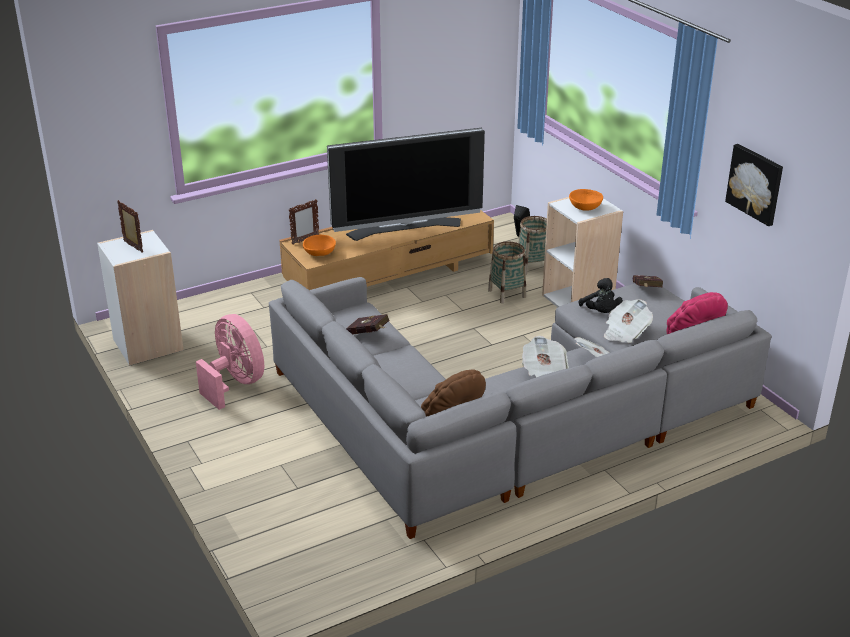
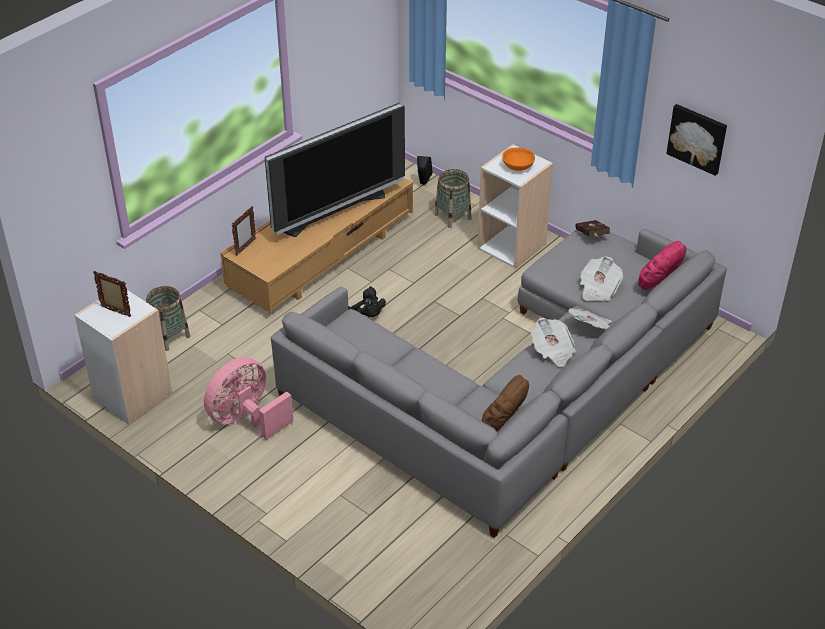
camera: 20 degrees left, 10 degrees up
(235, 384) = (246, 419): pink fan -> pink fan turned 75 degrees counterclockwise
(319, 253) = (269, 261): orange bowl -> none
(369, 334) = (375, 347): red book -> none
(507, 293) = (444, 254): basket -> basket (169, 336)
(600, 312) = (565, 271): black plush toy -> black plush toy (367, 314)

